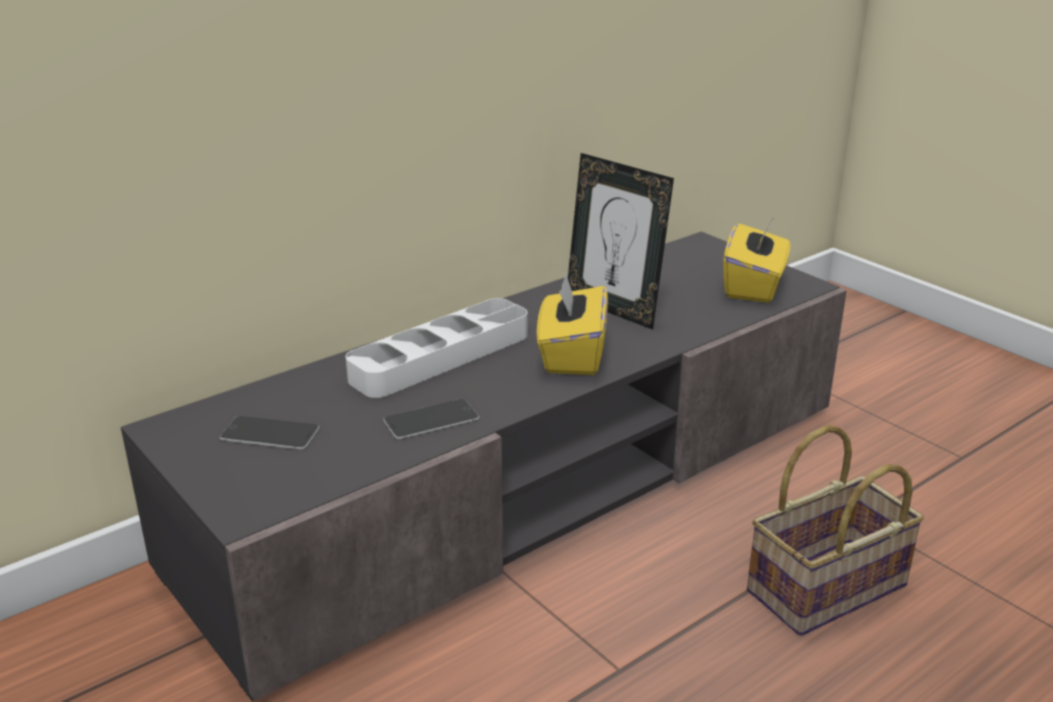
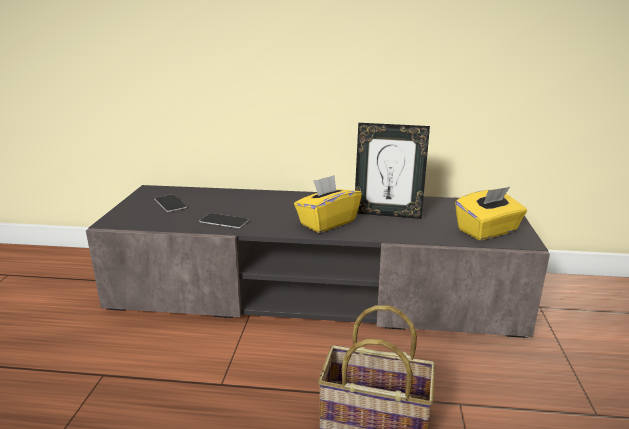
camera: 45 degrees right, 5 degrees down
(441, 356) = (276, 203): white tray -> none
(613, 309) = (387, 213): picture frame -> picture frame turned 75 degrees counterclockwise

